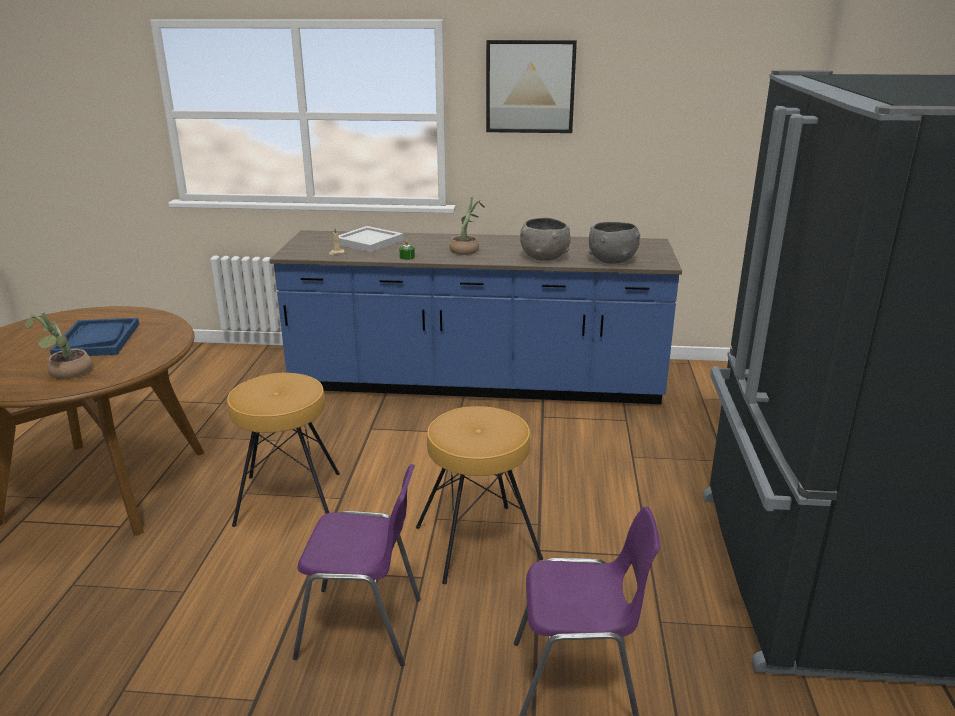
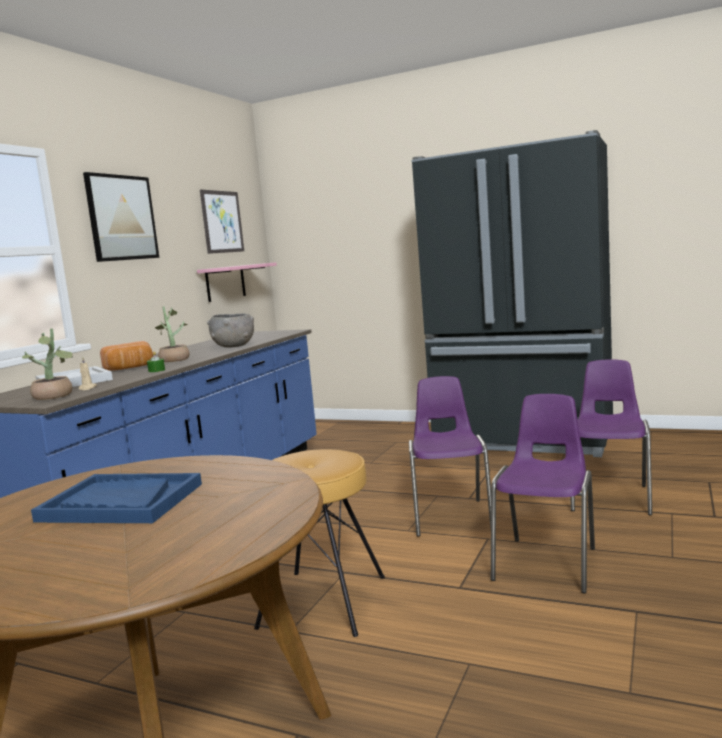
camera: 70 degrees left, 15 degrees down
(67, 374) = (238, 504): potted plant -> potted plant (55, 396)
(425, 245) = (130, 368): none -> bread
(478, 543) = (451, 516): brown stool -> purple chair
(611, 260) = (269, 337): grey bowl -> none
(692, 172) = (225, 283): none -> pink shelf
(710, 92) = (222, 222): none -> picture

